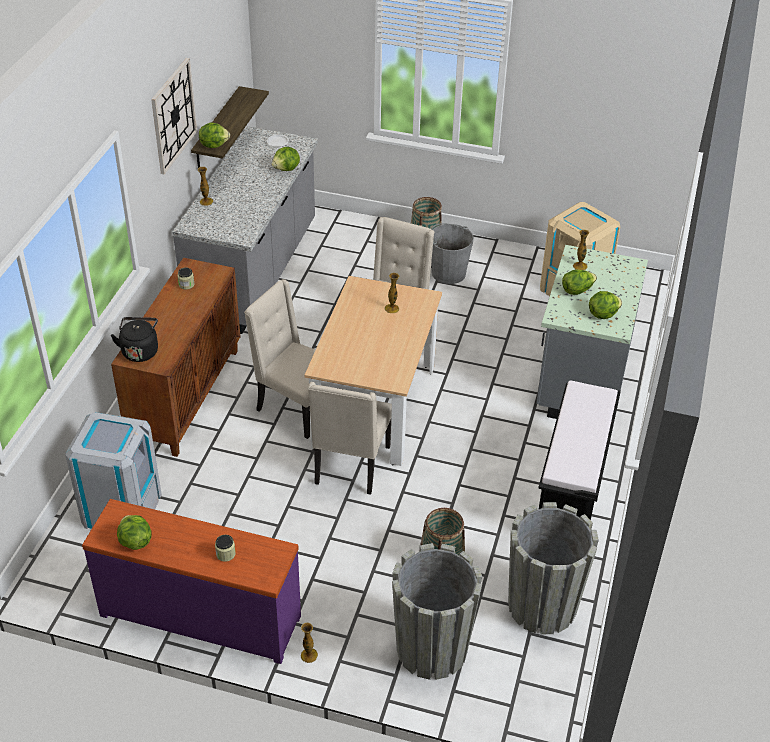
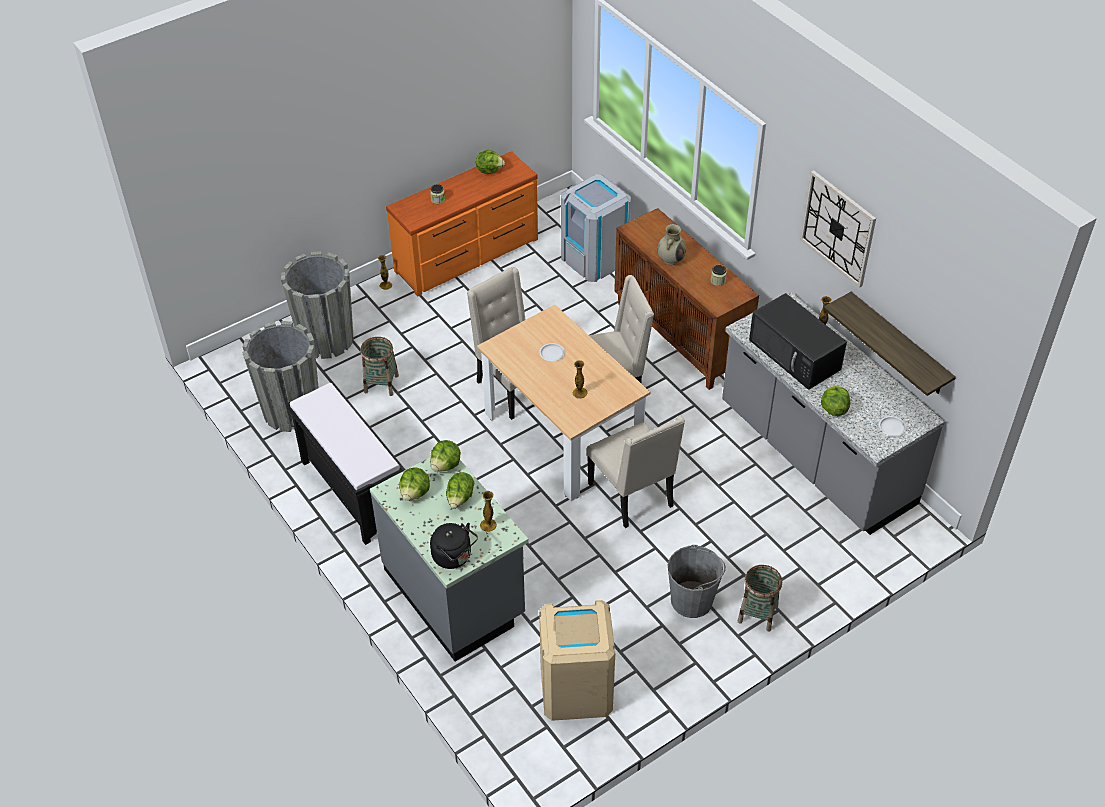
camera: 130 degrees right, 5 degrees up
(140, 350) = (658, 226): black kettle -> black kettle (454, 557)
(182, 322) = (671, 259): none -> beige vase
(201, 613) = (468, 256): purple dresser -> orange dresser
(214, 145) = (846, 308): lettuce -> lettuce (446, 465)
(247, 203) = (796, 355): none -> black microwave
(366, 345) = (552, 353): none -> white plate

